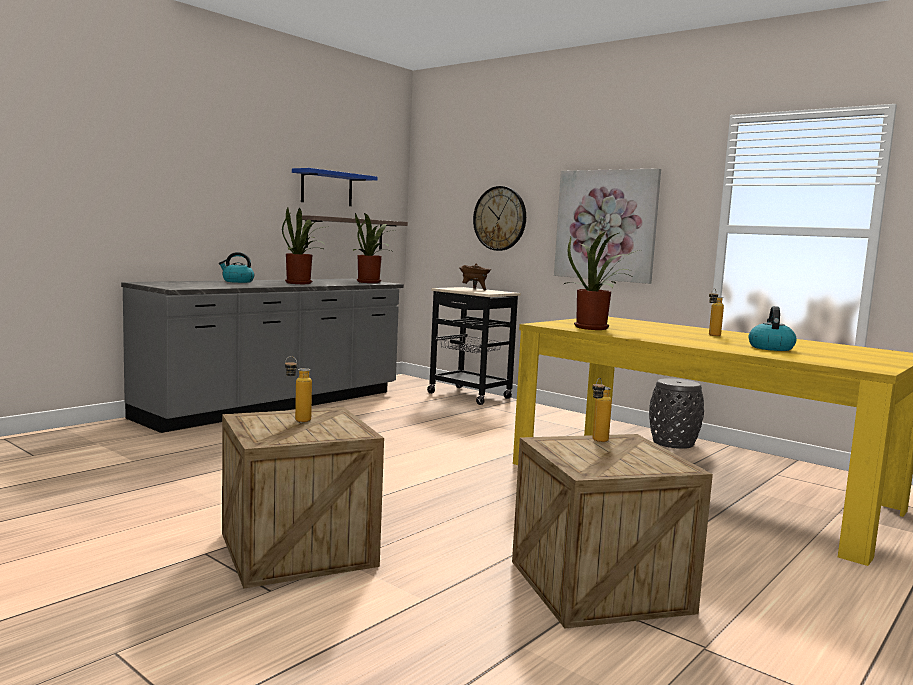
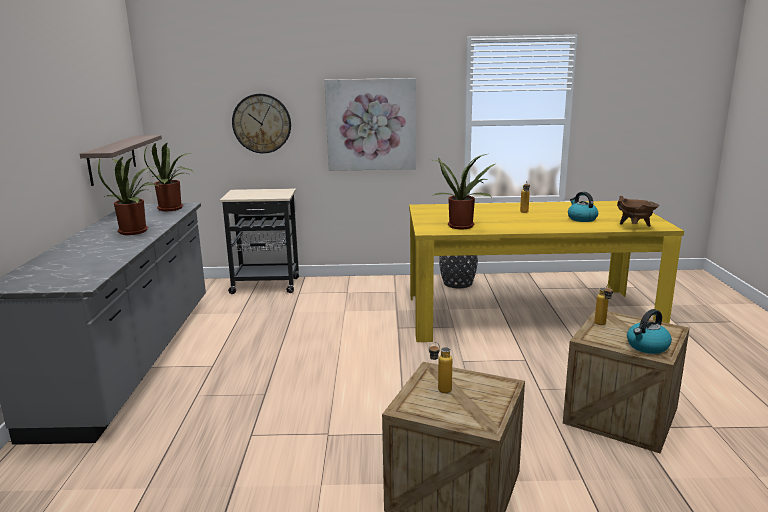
camera: 40 degrees left, 10 degrees up
(237, 281) = (73, 248): kettle -> kettle (647, 346)
(326, 188) = (93, 116): blue shelf -> none
(474, 289) = (254, 192): brown cooking pot -> brown cooking pot (635, 227)

